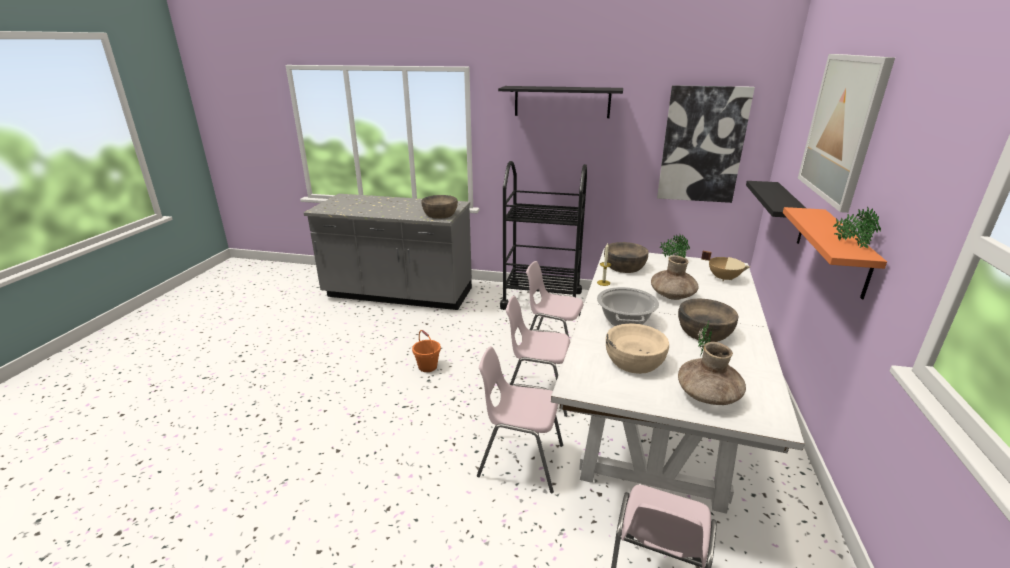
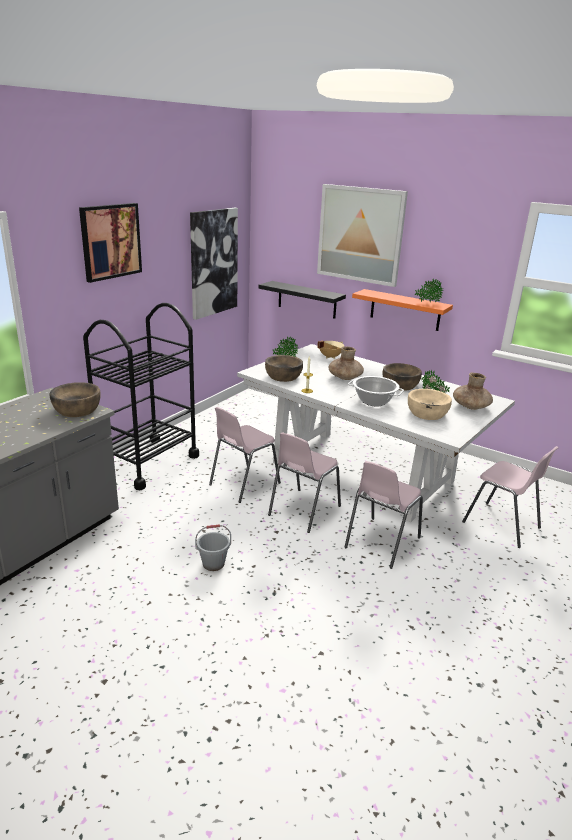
camera: 70 degrees left, 0 degrees up
(427, 367) = (213, 564): orange bucket -> grey bucket
(562, 102) = (110, 241): black shelf -> picture

